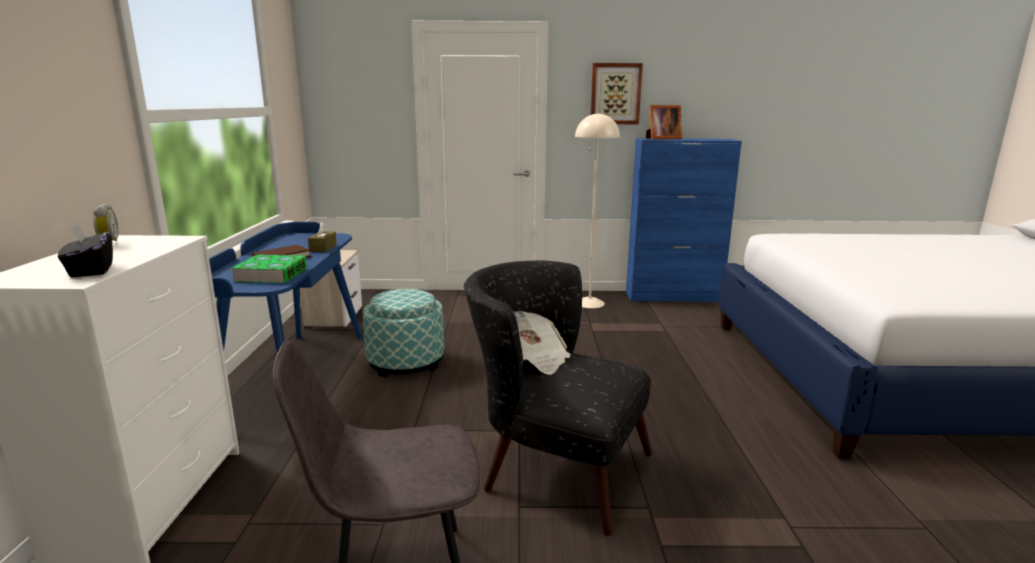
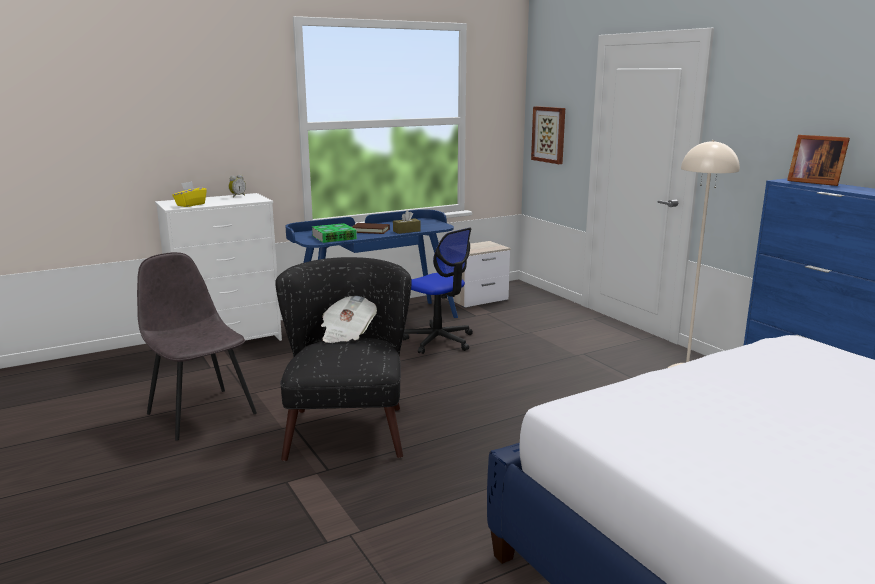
camera: 60 degrees right, 0 degrees up
(91, 270) = (190, 205): black tissue box -> yellow tissue box
(406, 362) = (439, 341): ottoman -> office chair
(615, 94) = (777, 116): picture -> picture (549, 134)

